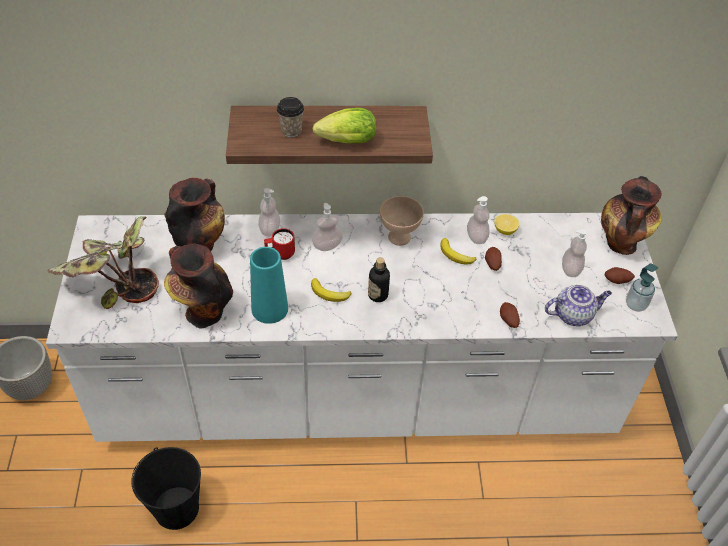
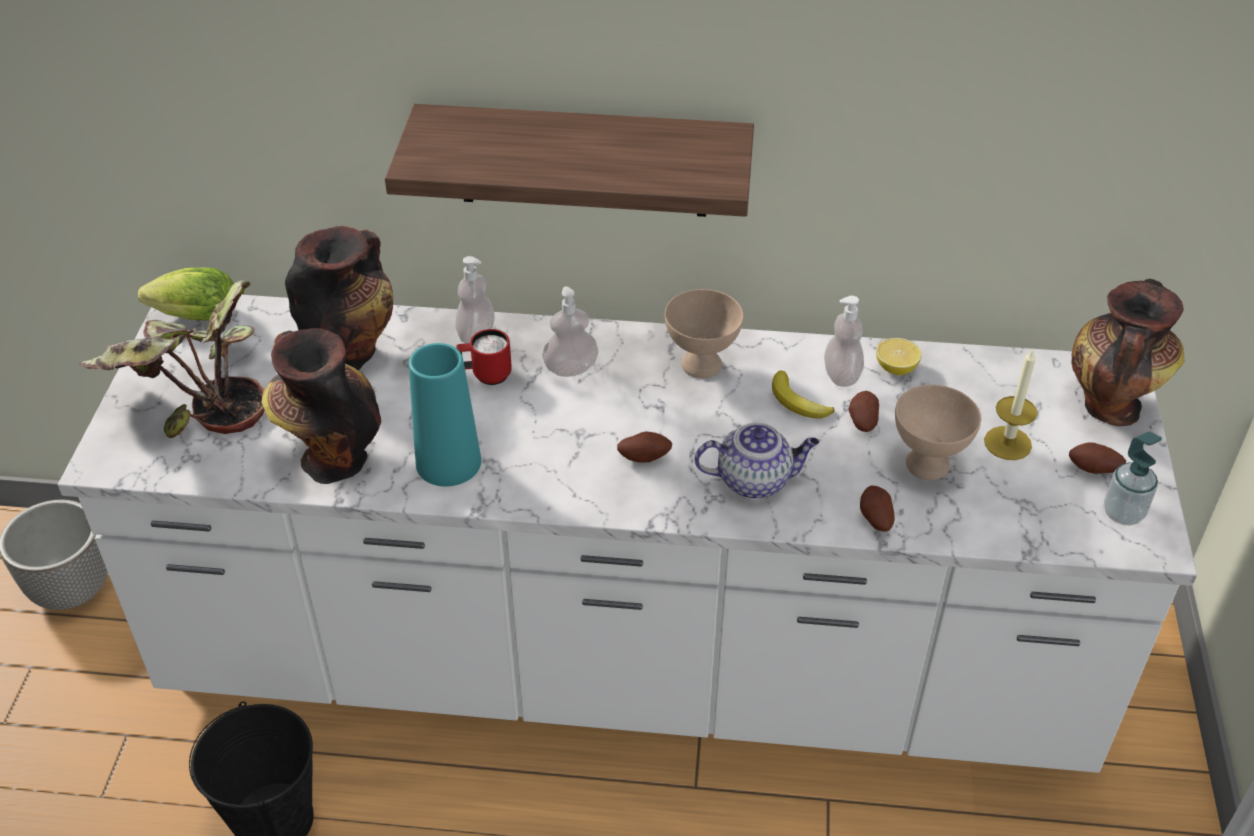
camera: 10 degrees right, 5 degrees down
(291, 131) = (506, 147): cup -> none
(329, 293) = (558, 446): banana -> none
(344, 142) = (594, 170): lettuce -> lettuce (192, 317)
(378, 295) = (644, 456): bottle -> potato
(529, 286) = (925, 464): none -> beige bowl
(570, 269) = (1007, 443): soap dispenser -> candle
(573, 314) = (1000, 520): teapot -> teapot (755, 480)

